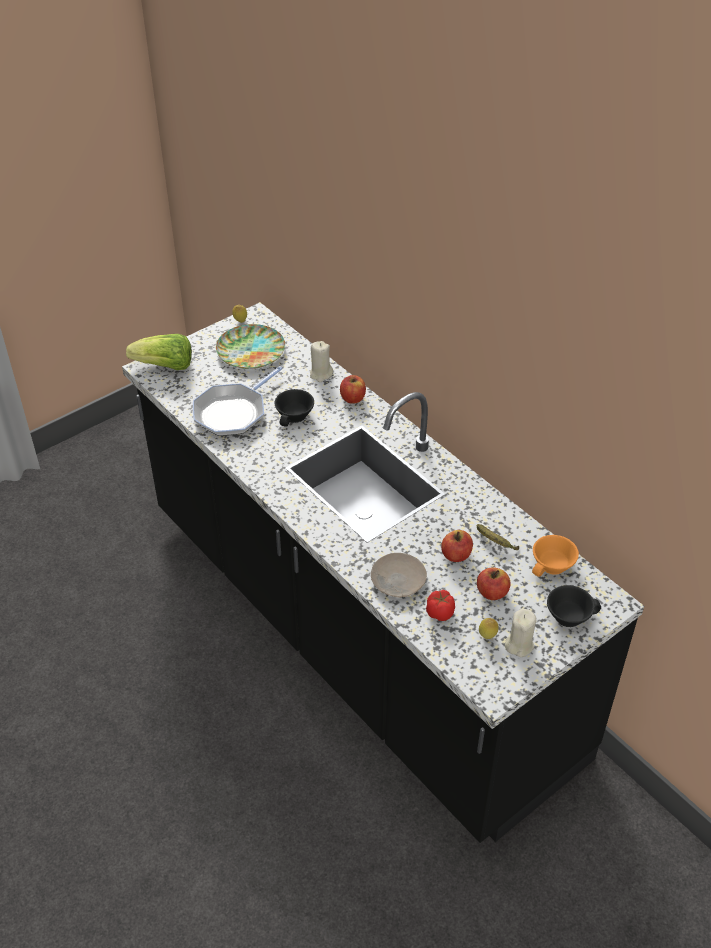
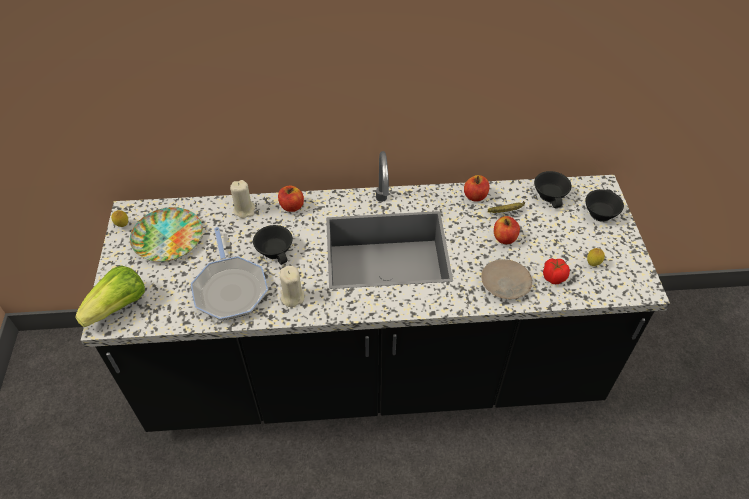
camera: 55 degrees left, 5 degrees up
(492, 592) = (554, 239): apple -> apple (475, 196)
(519, 645) = (610, 251): beige candle -> beige candle (292, 297)
(553, 566) = (551, 195): orange cup -> black cup

